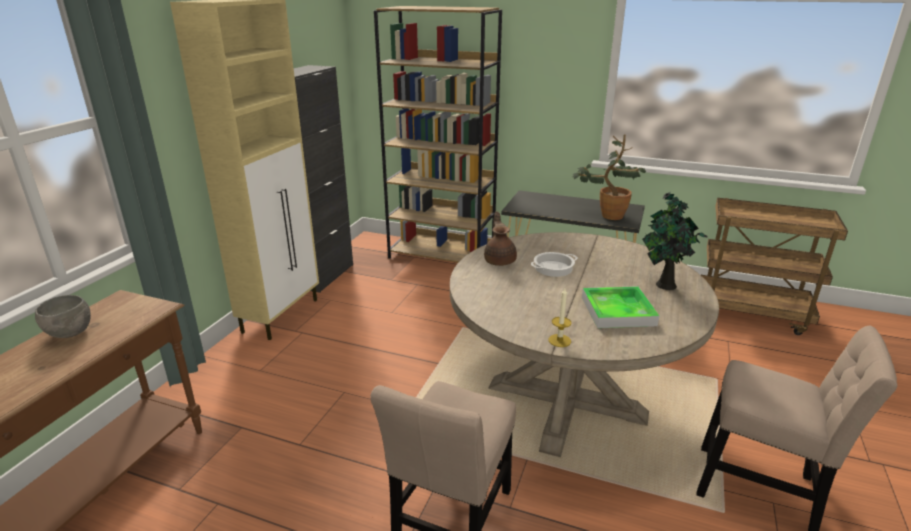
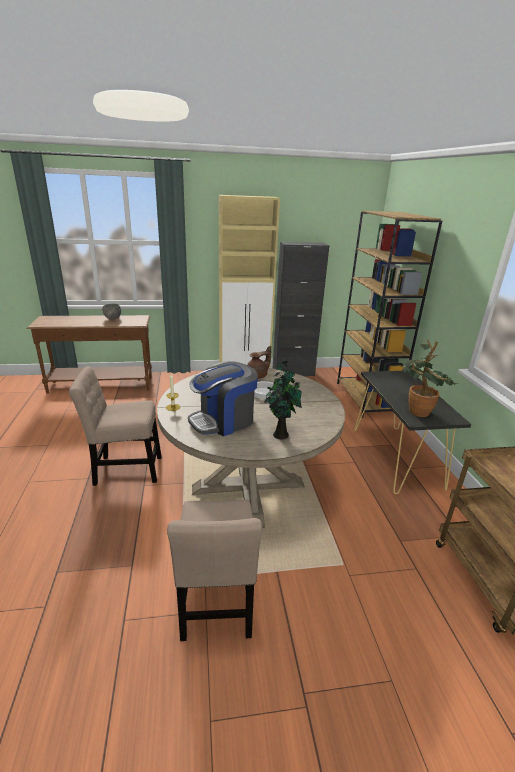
camera: 60 degrees right, 0 degrees up
(618, 311) = (223, 420): tray -> coffee machine

